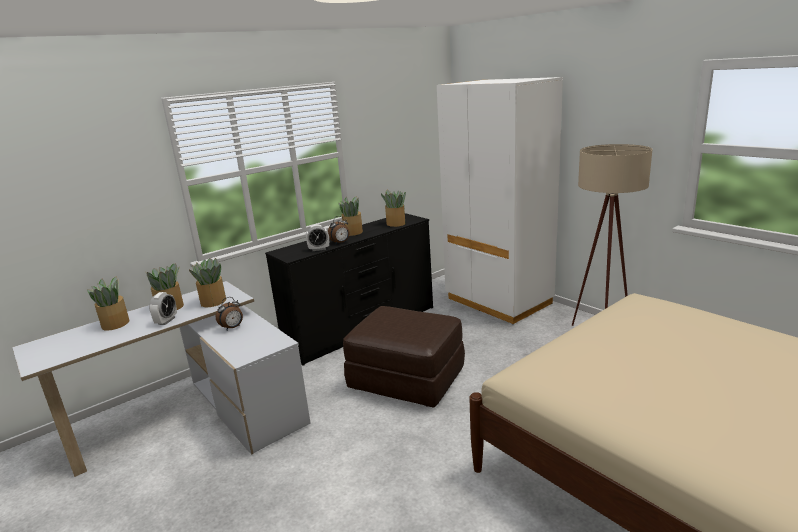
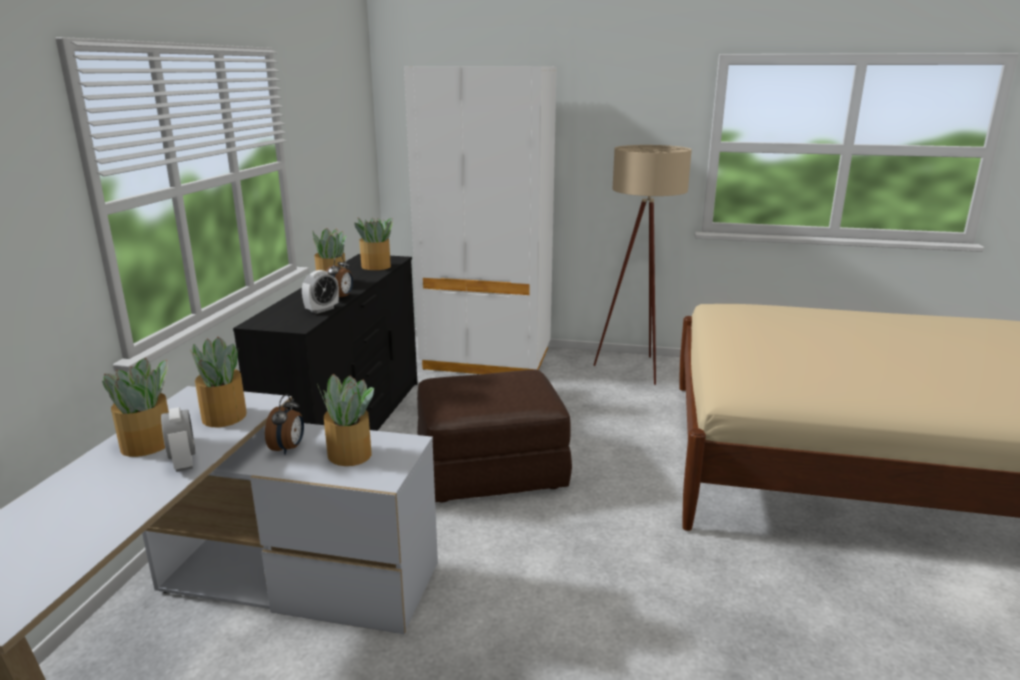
camera: 40 degrees left, 0 degrees up
(116, 323) = (69, 496): potted plant -> potted plant (349, 453)

